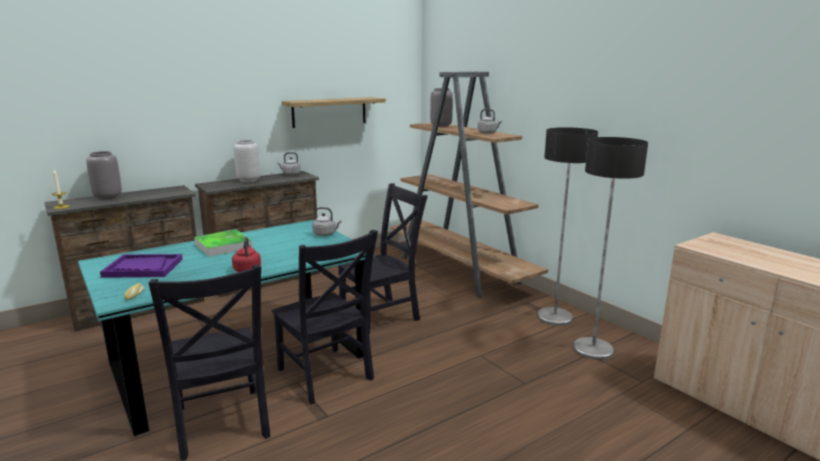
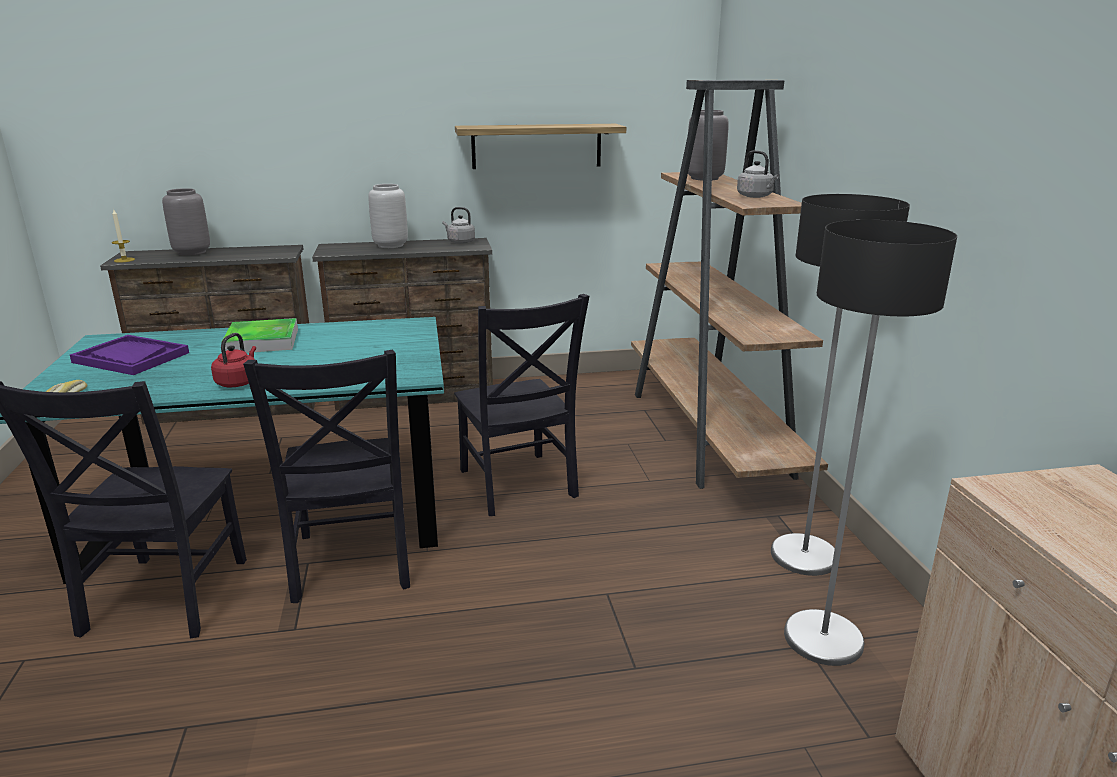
camera: 25 degrees right, 5 degrees up
(326, 234) = (415, 343): grey kettle -> none
(382, 315) = (518, 486): black chair -> black chair turned 75 degrees clockwise

